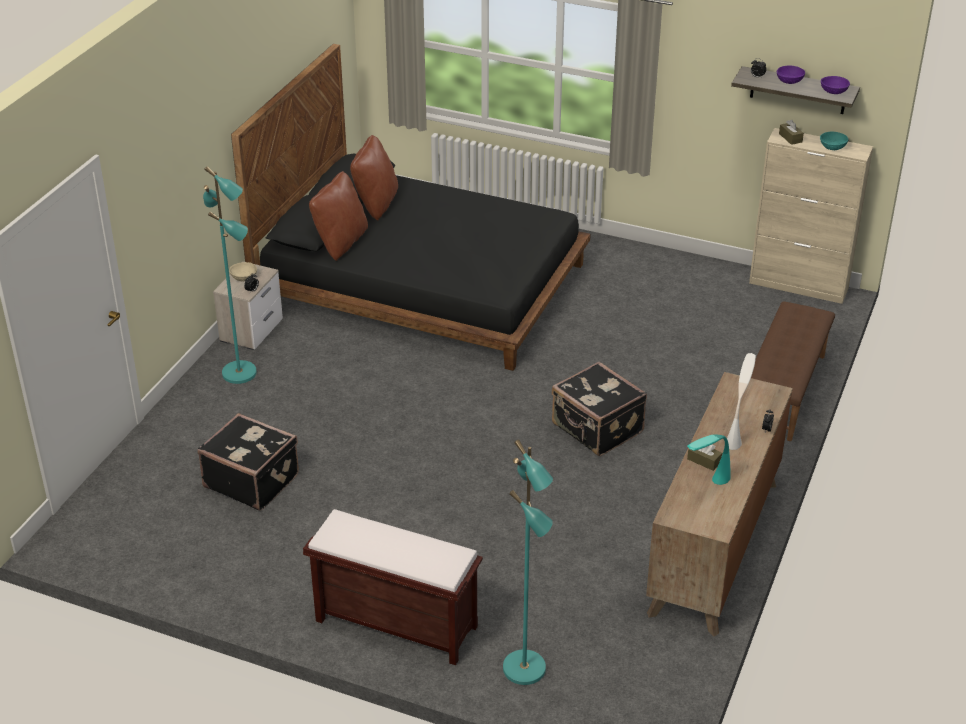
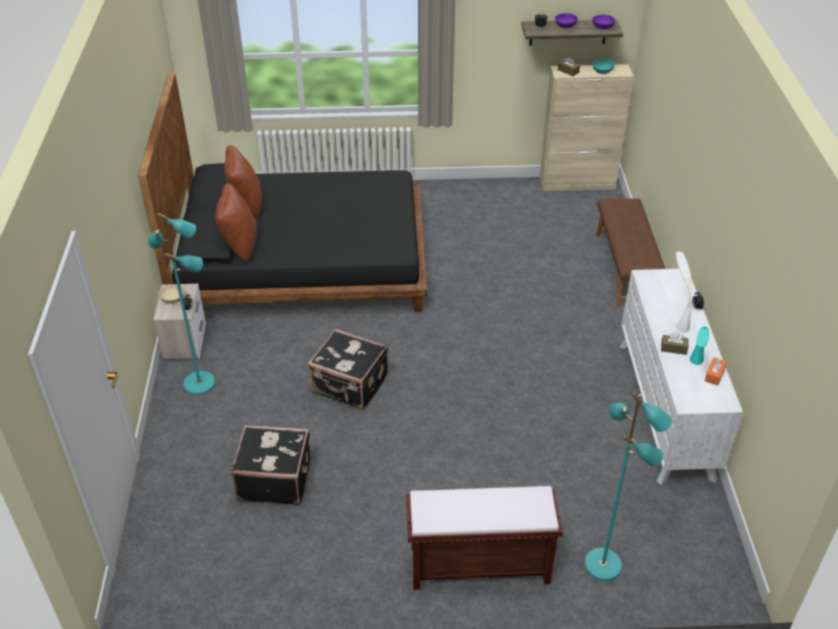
camera: 25 degrees left, 5 degrees up
(596, 429) = (516, 341): black suitcase -> black suitcase (350, 385)
(714, 547) = (665, 409): brown dresser -> white dresser
(728, 499) = (714, 375): none -> orange tissue box

